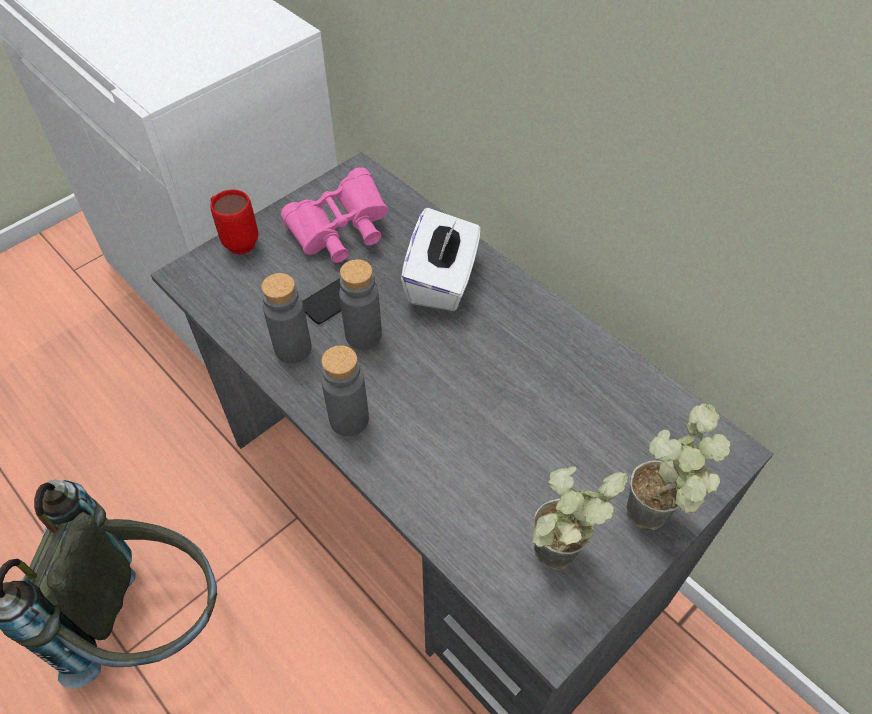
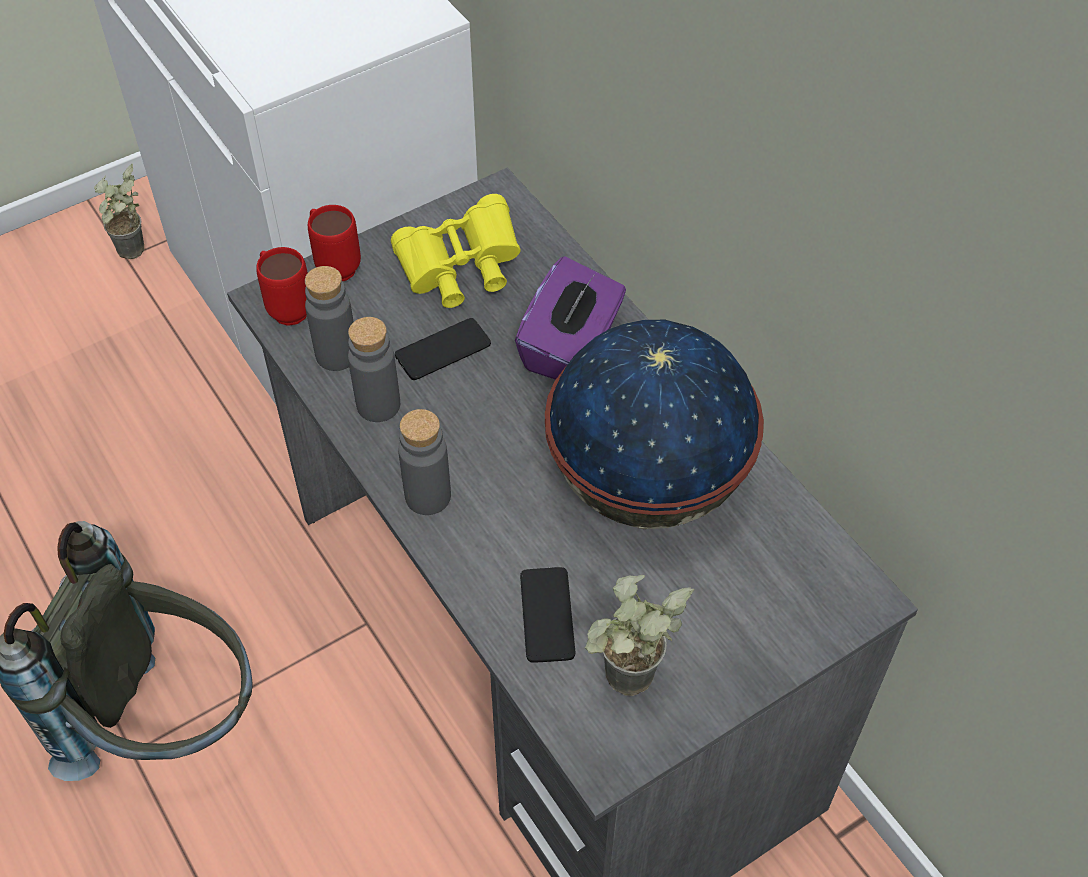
camera: 10 degrees right, 0 degrees up
(201, 279) = (286, 307): none -> red mug
(340, 233) = (460, 271): pink binoculars -> yellow binoculars
(363, 335) = (463, 400): grey bottle -> grey bottle (337, 354)
(442, 281) = (571, 347): white tissue box -> purple tissue box
(472, 508) = (547, 615): none -> phone
(527, 381) = (645, 482): none -> globe
(656, 521) = (754, 663): potted plant -> potted plant (134, 256)

